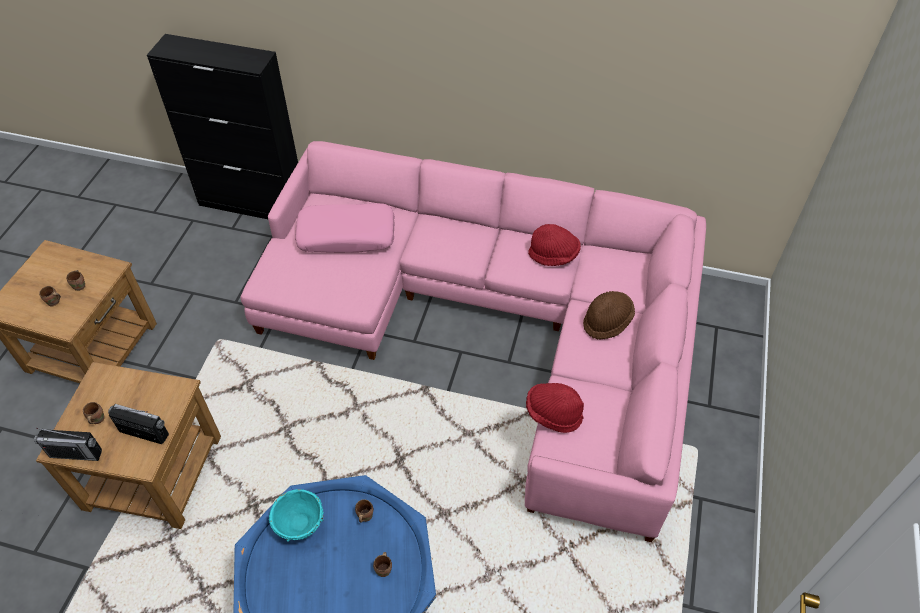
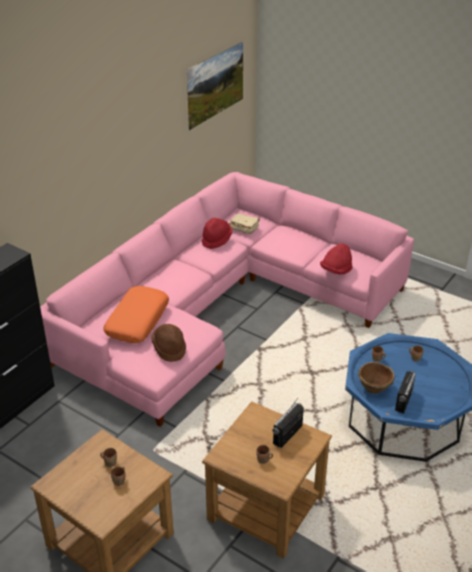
camera: 70 degrees left, 15 degrees down
(76, 453) = (291, 474): radio -> radio (403, 400)
(300, 525) = (374, 388): turquoise bowl -> brown bowl
(347, 235) = (137, 321): pink pillow -> orange pillow
(602, 275) = (243, 228): none -> beige book
(607, 322) = (280, 235): brown hat -> brown hat (169, 349)
(715, 96) = (216, 99): none -> picture

